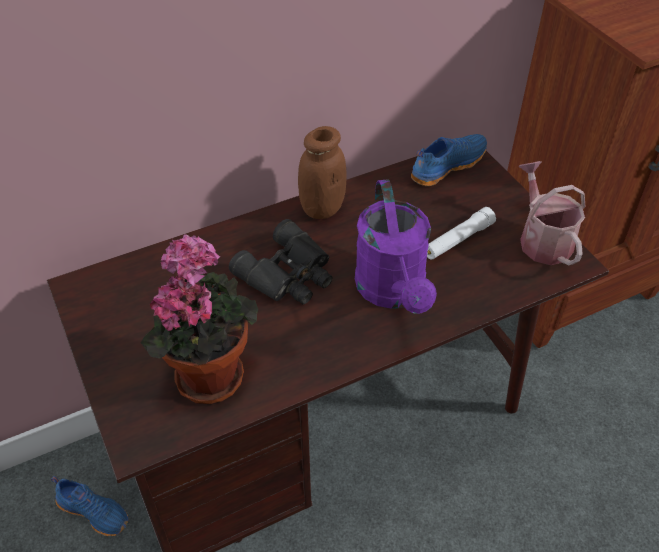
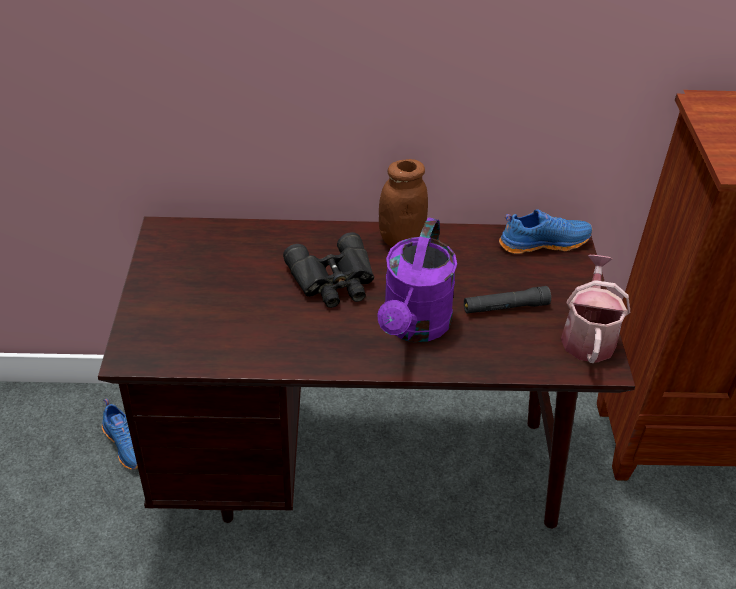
camera: 25 degrees right, 5 degrees down
(209, 371) = (217, 328): potted plant -> none
(458, 240) = (505, 307): white flashlight -> black flashlight

